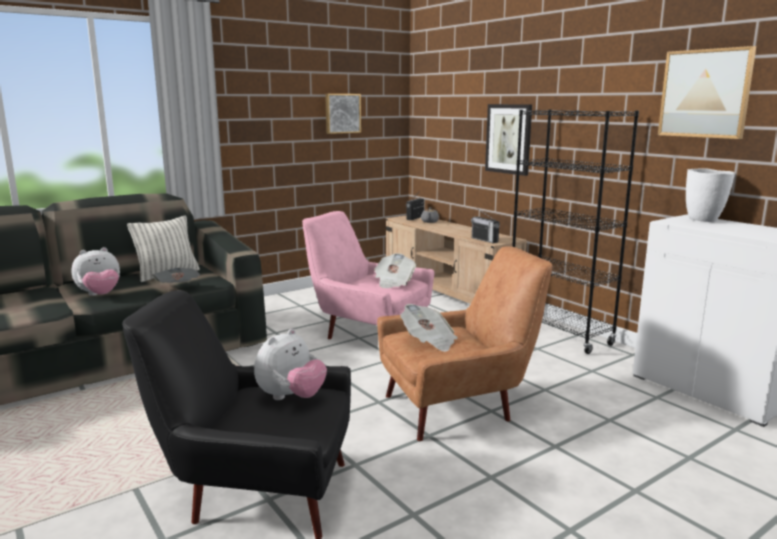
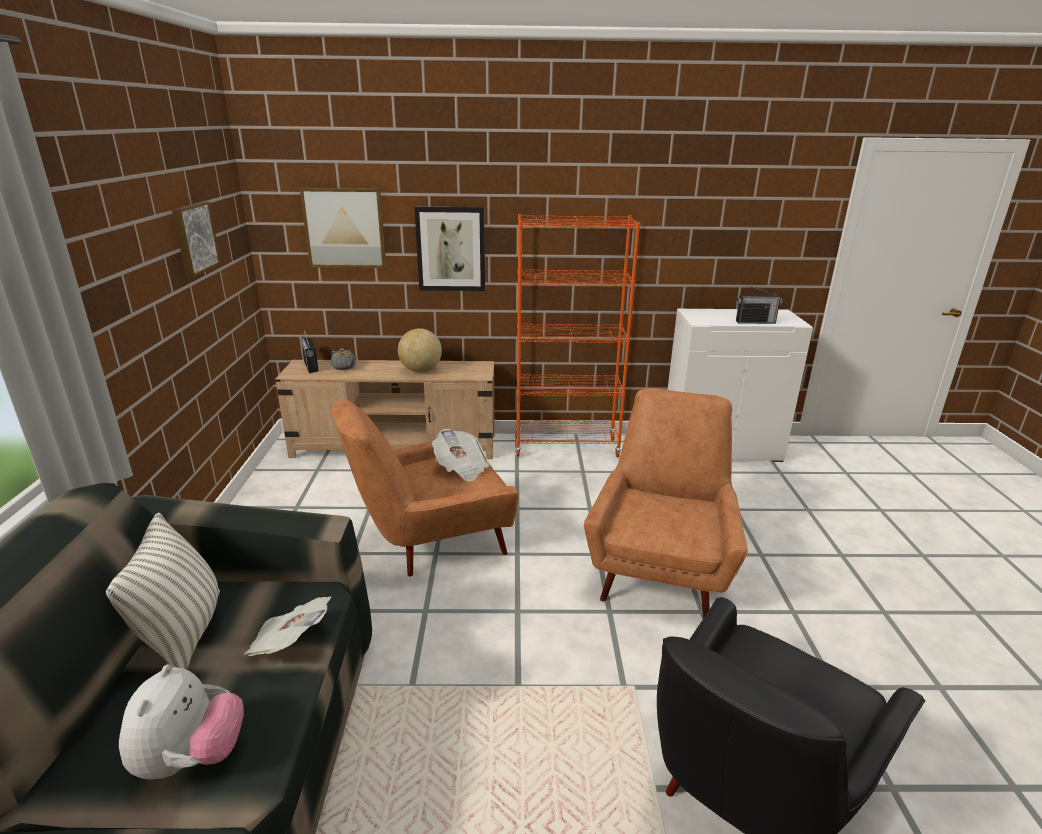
camera: 55 degrees left, 10 degrees up
(291, 397) = (757, 669): plush toy -> none
(367, 333) = (432, 542): pink armchair -> brown armchair
(429, 342) = (663, 522): newspaper -> none
(465, 232) = (420, 370): none -> globe
(484, 240) = (465, 375): radio -> radio (755, 322)
(559, 334) = (566, 447): black bookcase -> orange bookcase
(703, 219) = (704, 312): white vase -> none
(705, 93) = (690, 198): picture -> picture (345, 228)

